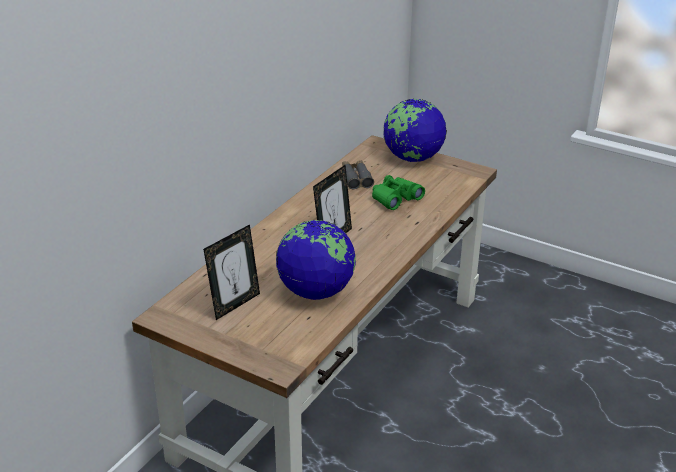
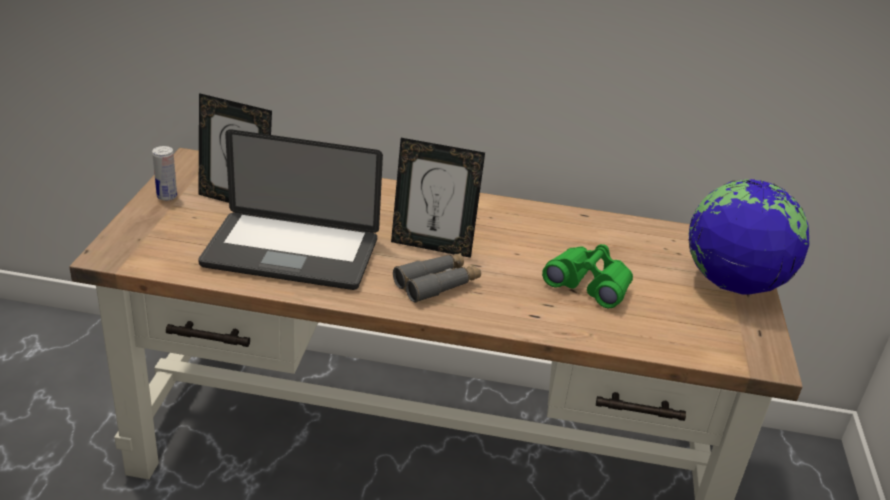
camera: 65 degrees right, 0 degrees up
(211, 335) = (167, 196): none -> can
(316, 291) = (291, 253): globe -> laptop
(356, 178) = (614, 240): grey binoculars -> grey binoculars (437, 284)

